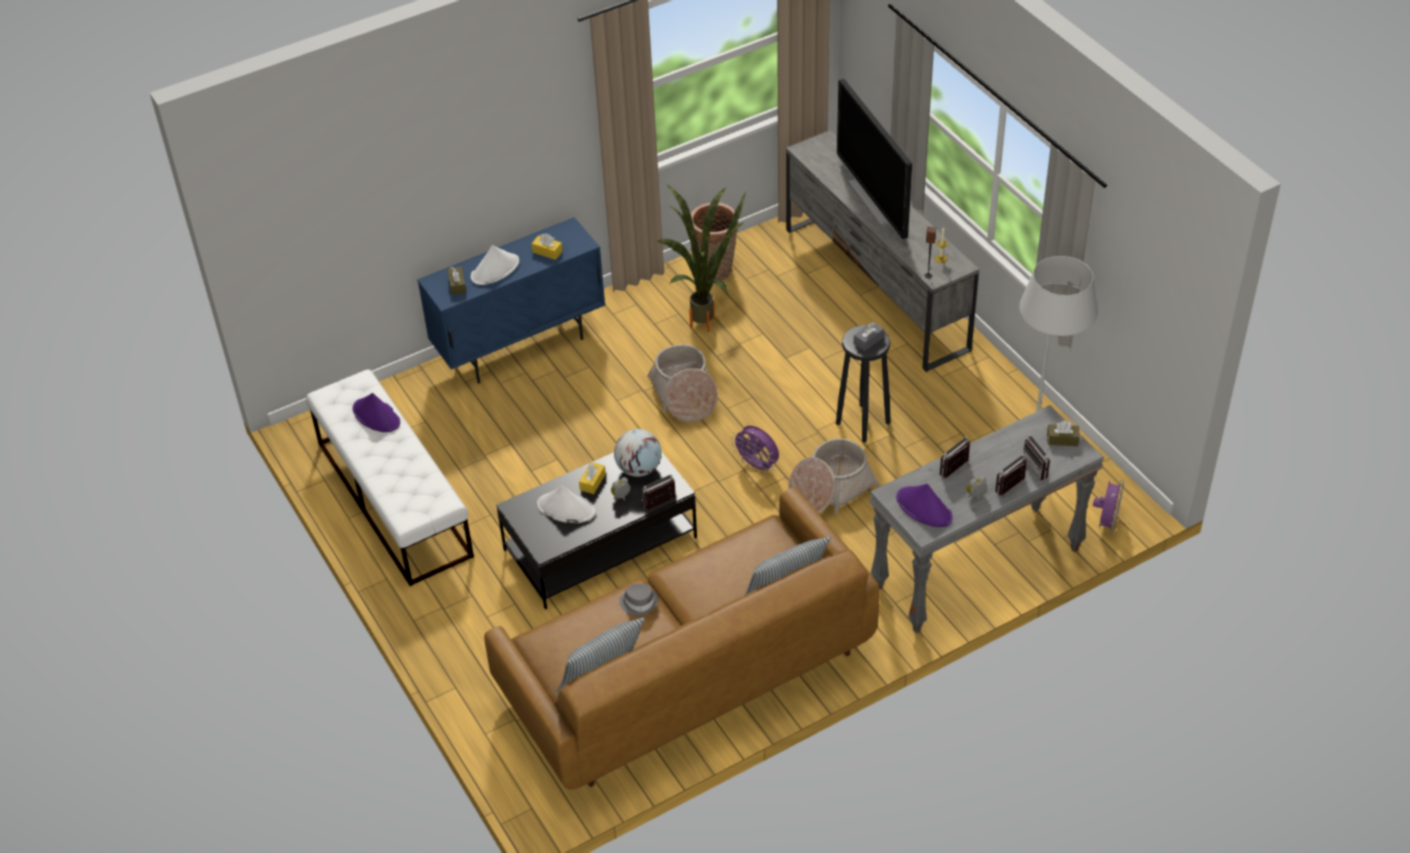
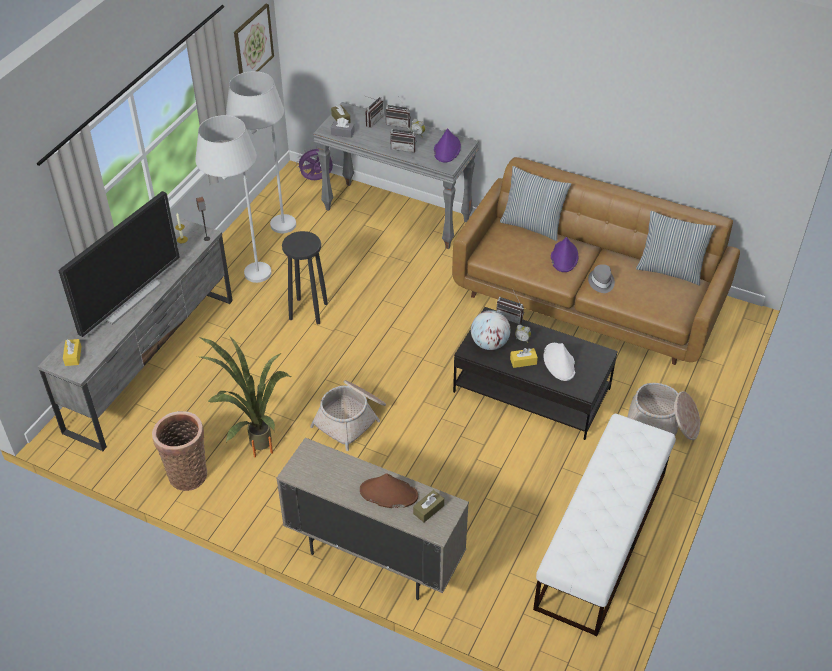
camera: 125 degrees left, 0 degrees up
(376, 416) = (584, 524): purple hat -> purple hat (564, 257)
(495, 270) = (388, 493): white hat -> brown hat
(520, 347) = (374, 558): blue cabinet -> beige cabinet
(547, 252) = (338, 469): yellow tissue box -> yellow tissue box (73, 356)
(757, 466) = (392, 345): purple fan -> none
(830, 489) = (384, 301): basket -> basket (662, 423)
(868, 340) = (300, 242): grey tissue box -> grey tissue box (342, 133)
(968, 395) = (243, 272): none -> white floor lamp
(1159, 308) = (253, 44): none -> picture

